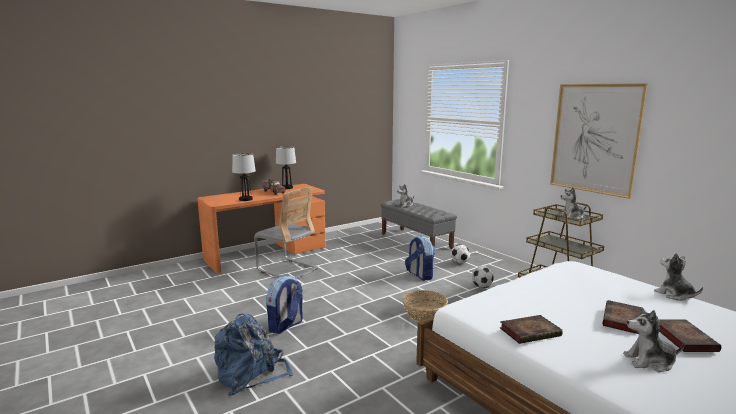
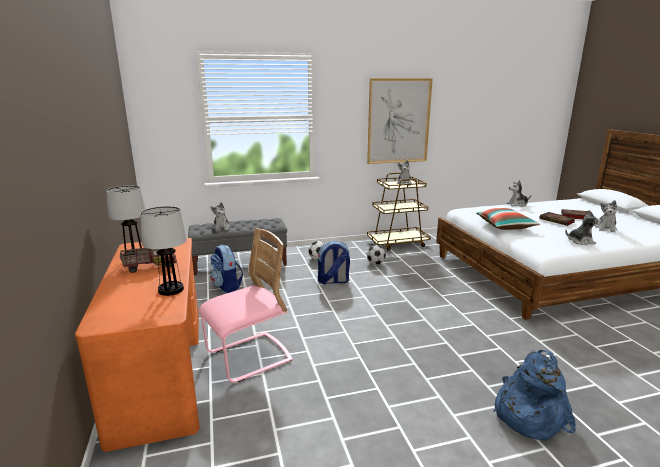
camera: 70 degrees left, 5 degrees up
(285, 326) = (420, 378): backpack -> backpack (227, 286)
(287, 269) = (249, 357): grey chair -> pink chair
(424, 314) = (418, 297): basket -> none
(530, 332) = (580, 241): book -> plush toy
(532, 286) = (505, 226): none -> pillow

